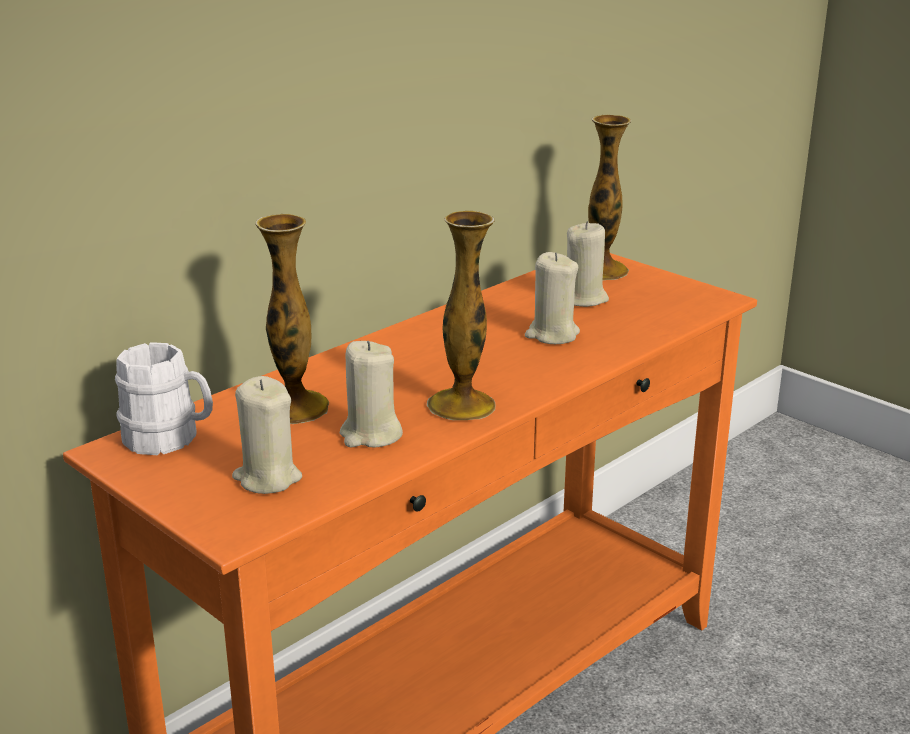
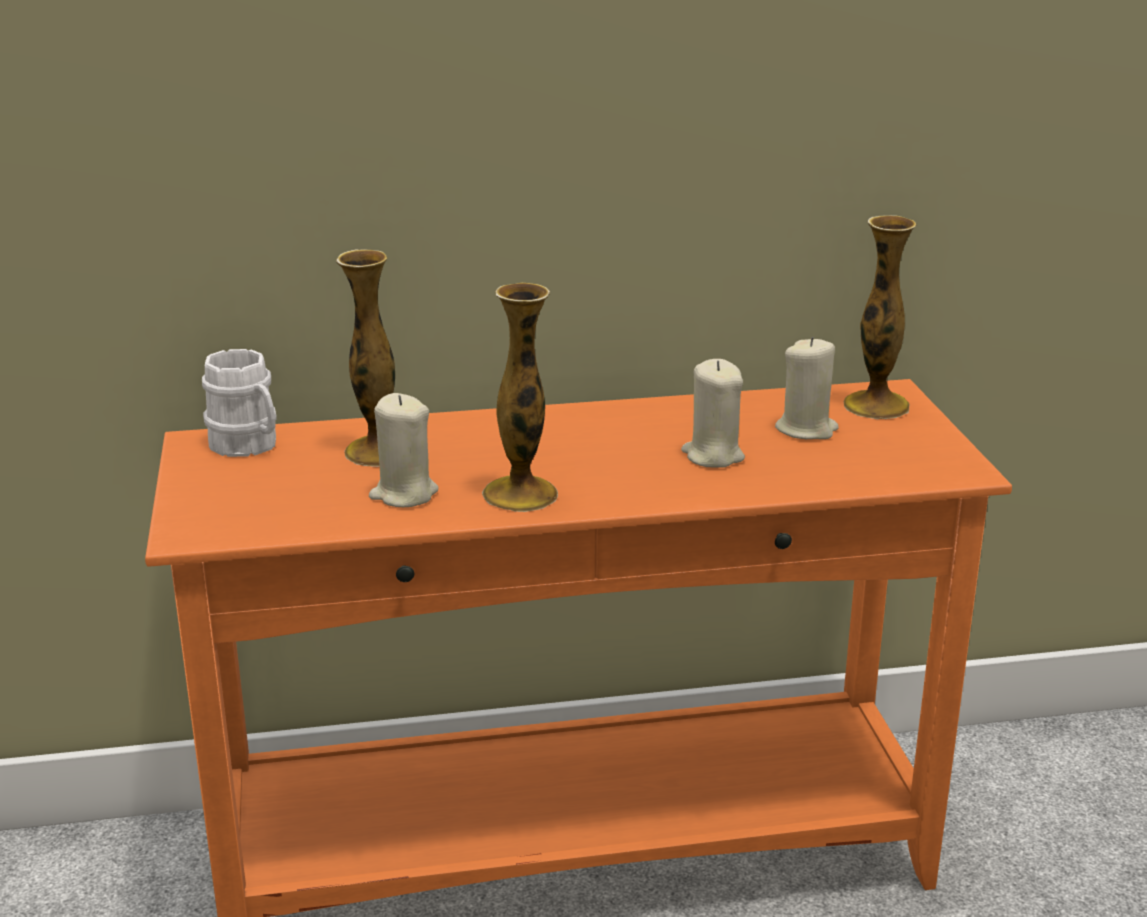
camera: 35 degrees right, 0 degrees up
(267, 478) = (272, 502): beige candle -> none

